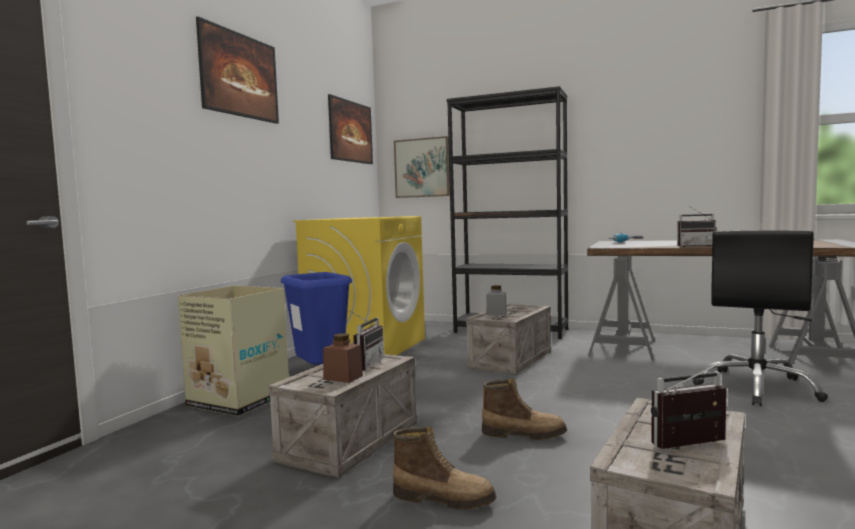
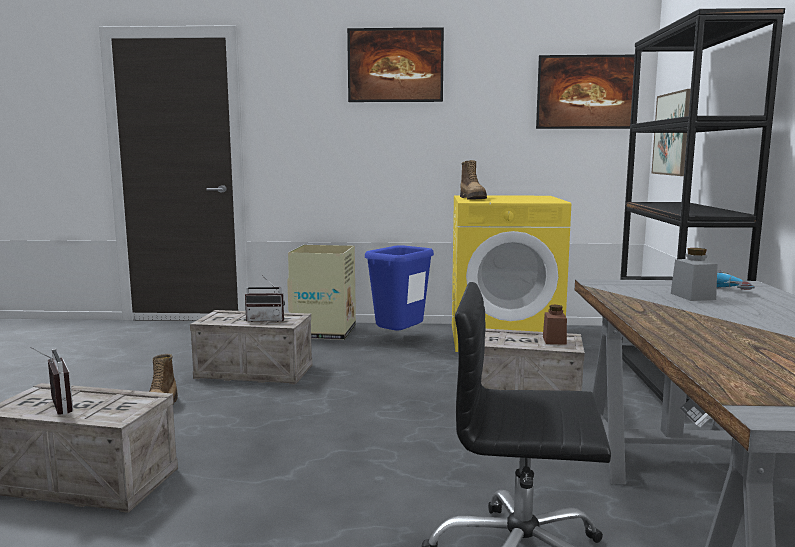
camera: 70 degrees right, 5 degrees up
(343, 377) = (231, 320): brown jar -> brown jar (554, 340)
(496, 313) = (504, 334): grey jar -> grey jar (692, 296)
(523, 434) = (280, 422): boot -> boot (473, 199)
(695, 246) = (658, 315): radio -> none

